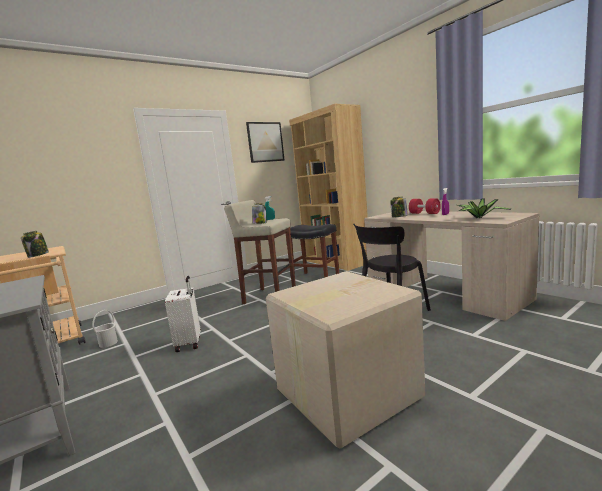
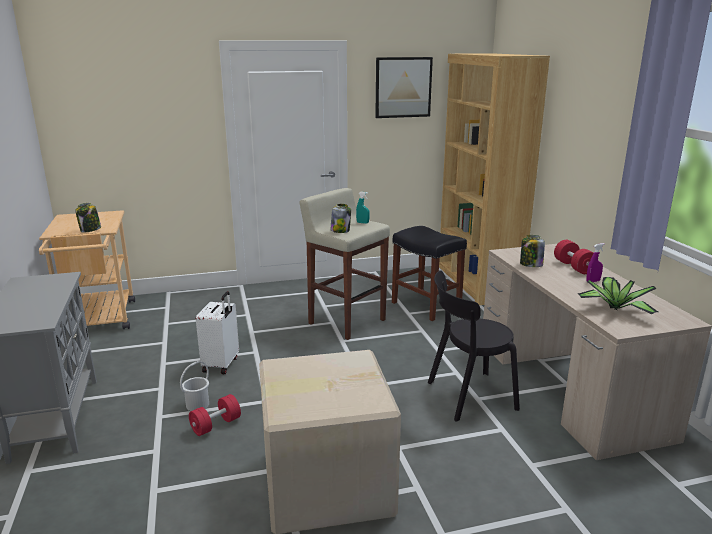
camera: 20 degrees right, 10 degrees up
(108, 343) = (148, 337): white bucket -> white bucket (197, 405)
(214, 384) = (216, 425): none -> red dumbbell

